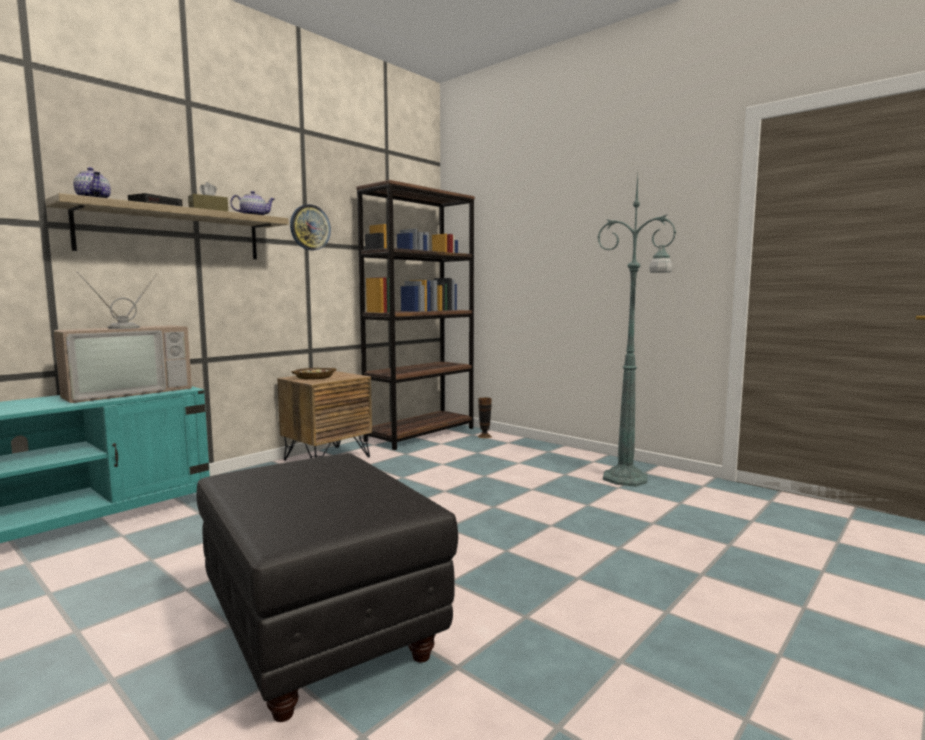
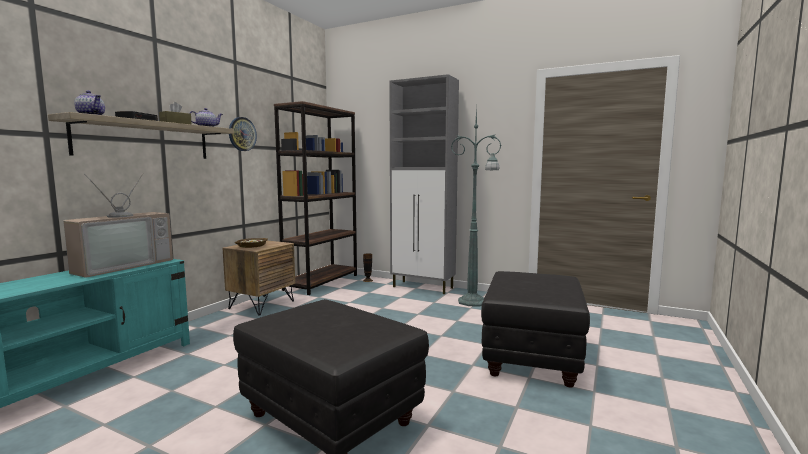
camera: 15 degrees left, 0 degrees up
(559, 452) = (423, 287): none -> grey cabinet
(687, 579) = (532, 358): none -> black ottoman

